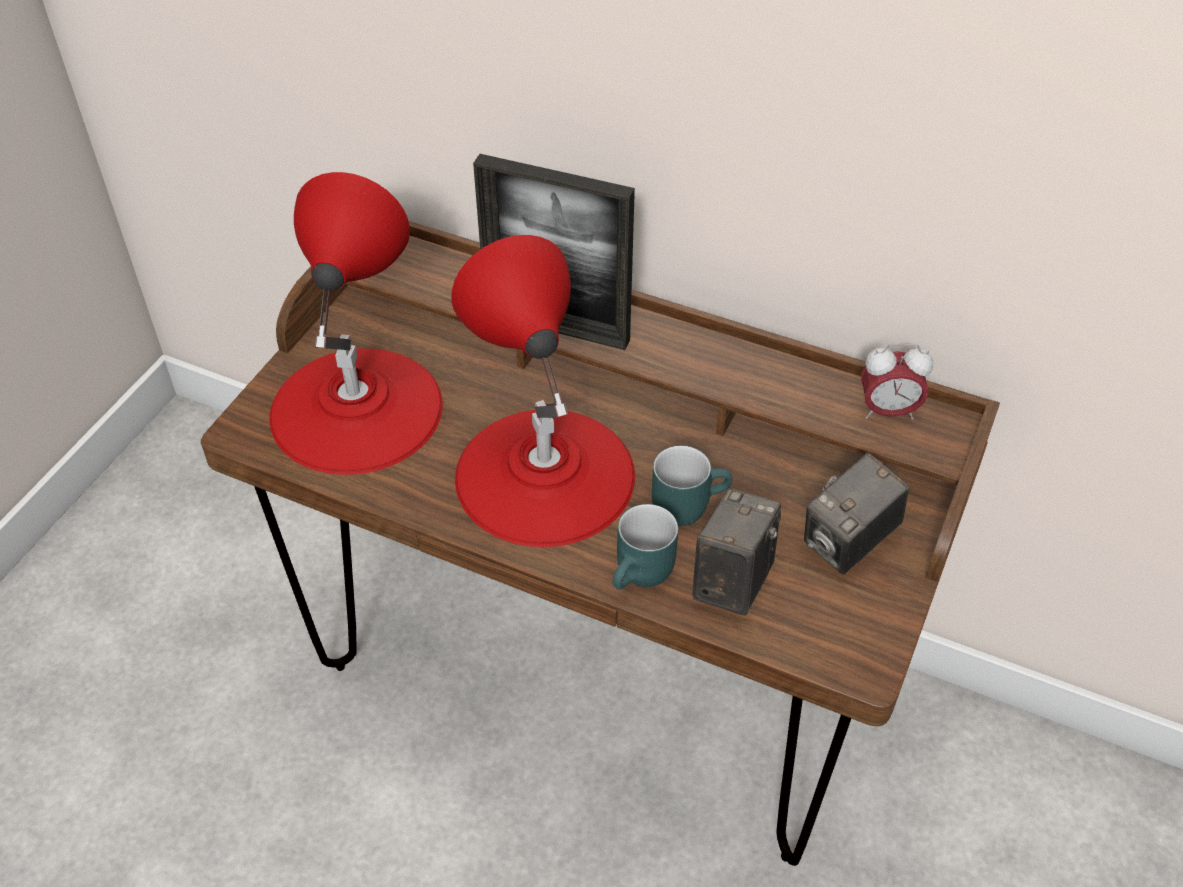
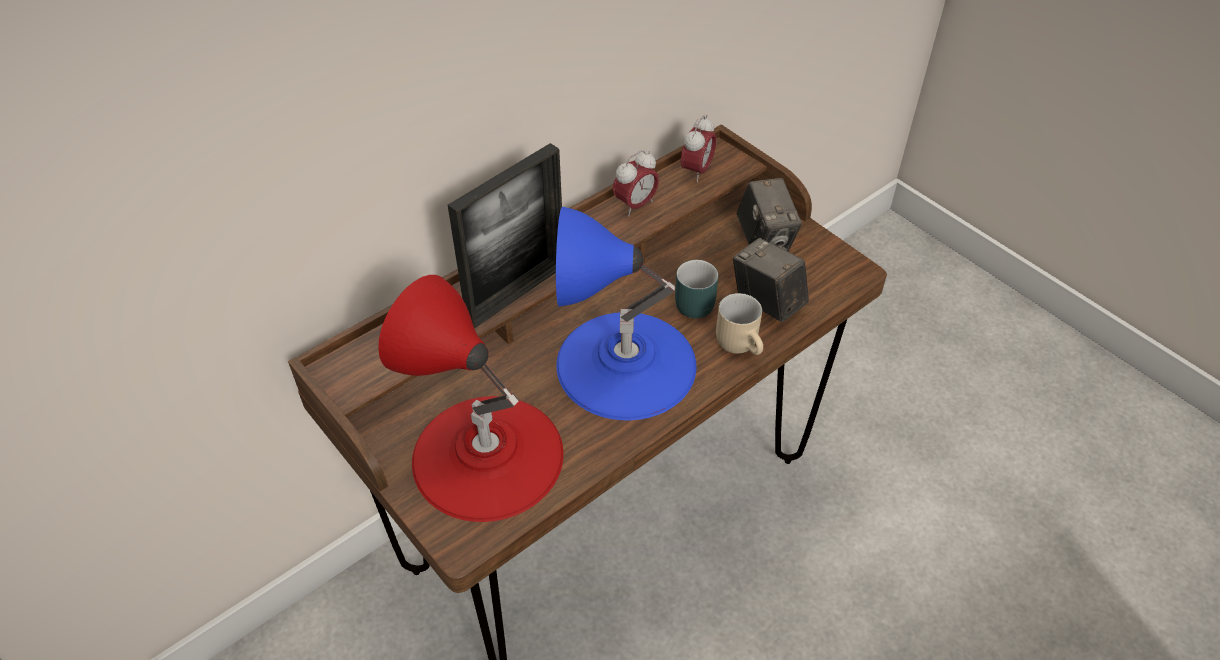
camera: 65 degrees left, 0 degrees up
(544, 475) = (625, 364): red table lamp -> blue table lamp
(643, 575) = (742, 343): turquoise mug -> beige mug
(775, 375) = (635, 205): none -> alarm clock

